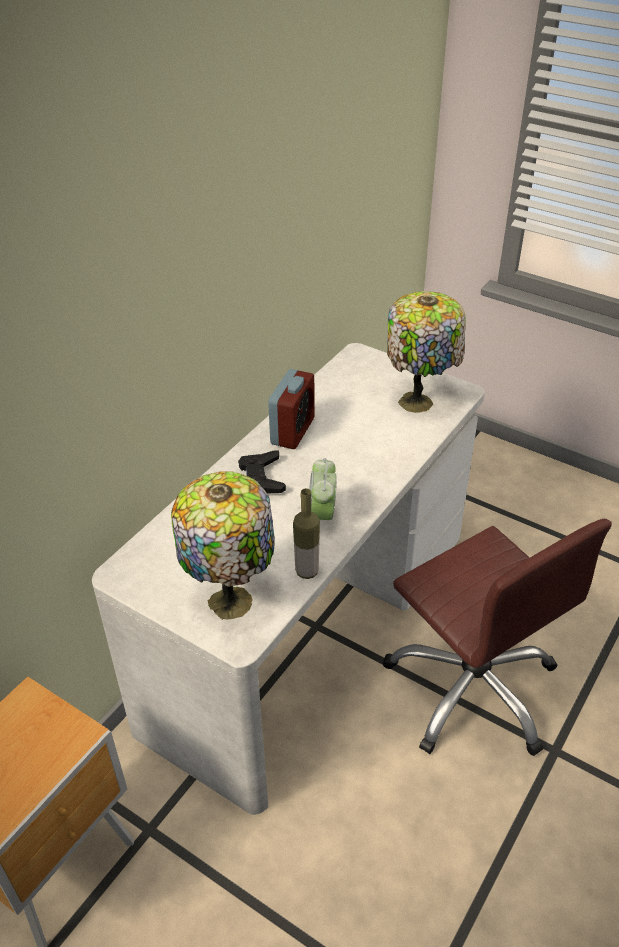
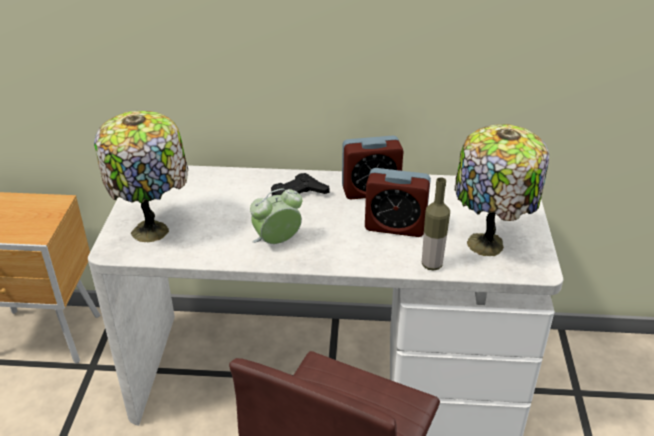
camera: 60 degrees right, 5 degrees down
(307, 571) = (206, 256): bottle -> bottle (431, 264)
(355, 438) = (395, 226): none -> alarm clock

